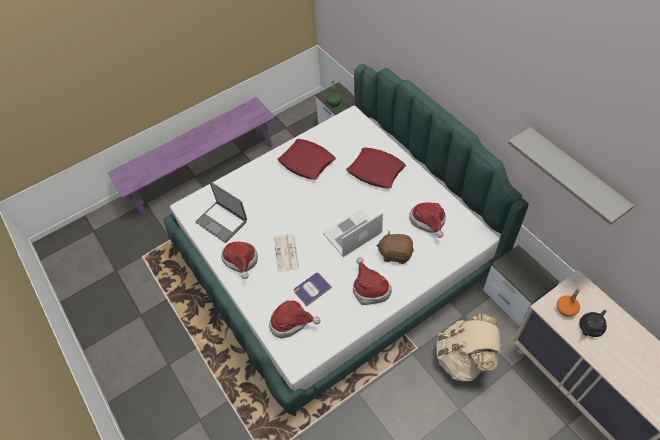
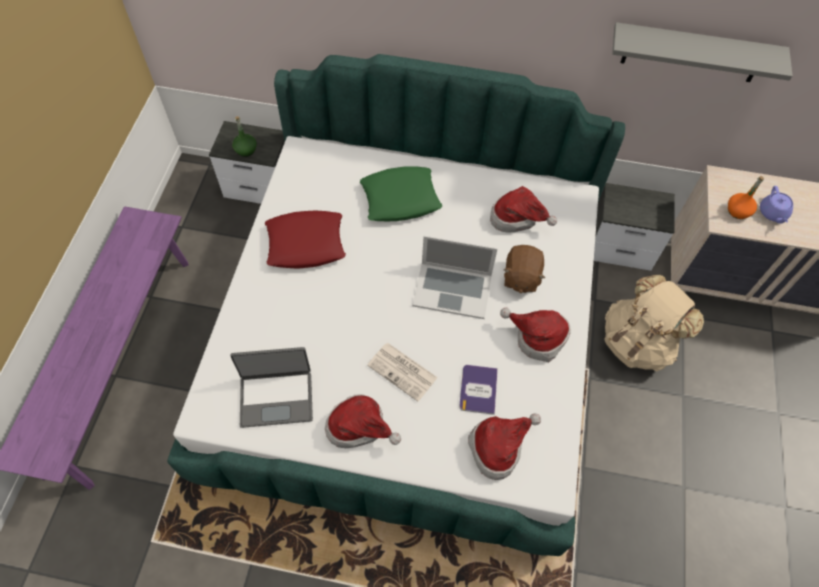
camera: 50 degrees left, 5 degrees up
(352, 233) = (452, 289): laptop -> laptop turned 90 degrees counterclockwise
(375, 171) = (400, 199): red pillow -> green pillow
(395, 253) = (521, 277): brown plush toy -> brown plush toy turned 45 degrees counterclockwise
(590, 327) = (772, 213): black teapot -> purple teapot

